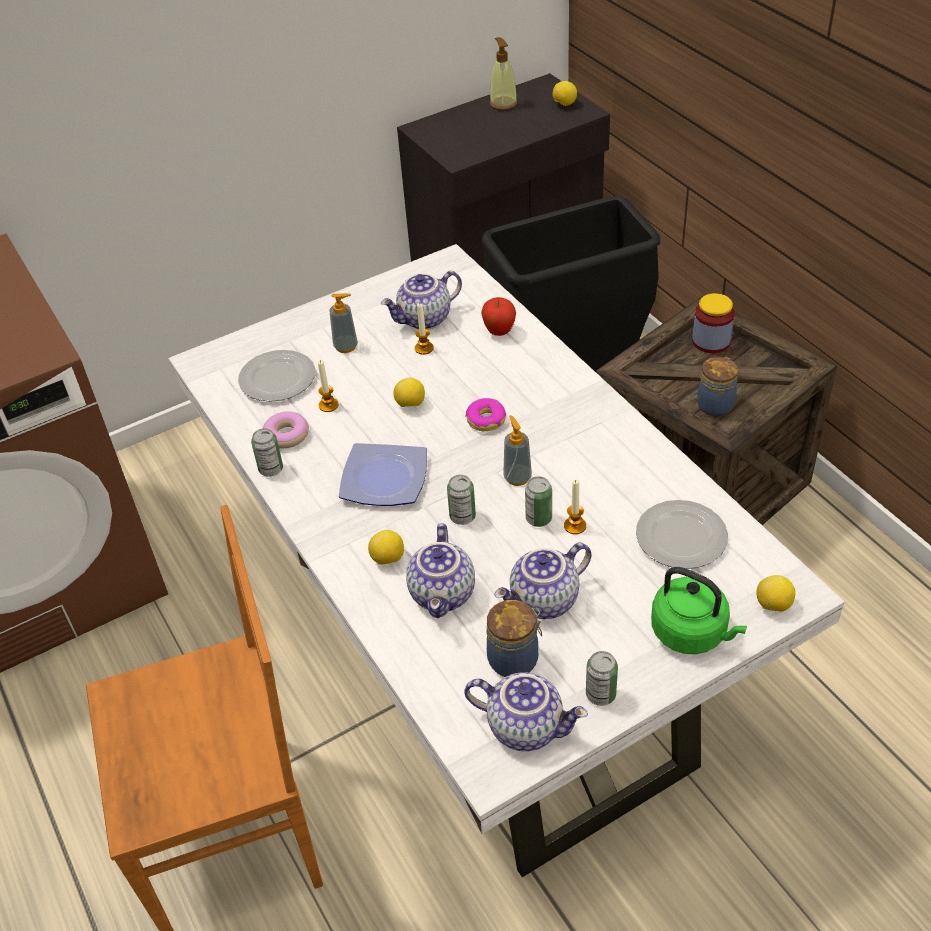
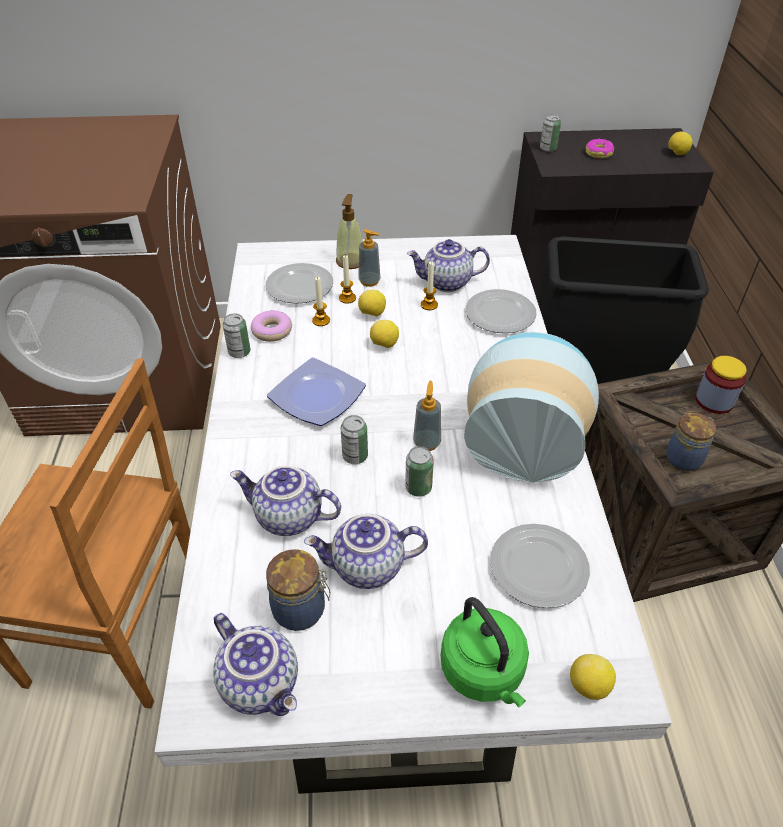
camera: 25 degrees right, 0 degrees up
(387, 559) = (267, 465): lemon -> lemon (372, 314)
(444, 594) = (288, 518): teapot -> teapot turned 75 degrees clockwise
(486, 420) = (436, 382): donut -> donut (598, 153)
(499, 332) = (500, 315): apple -> plate
(503, 103) = (624, 139): soap dispenser -> soap dispenser (350, 261)
(575, 526) = (446, 509): candle -> candle (347, 298)
(599, 441) = (523, 441): none -> vase
(600, 694) = (351, 689): can -> can (548, 149)

